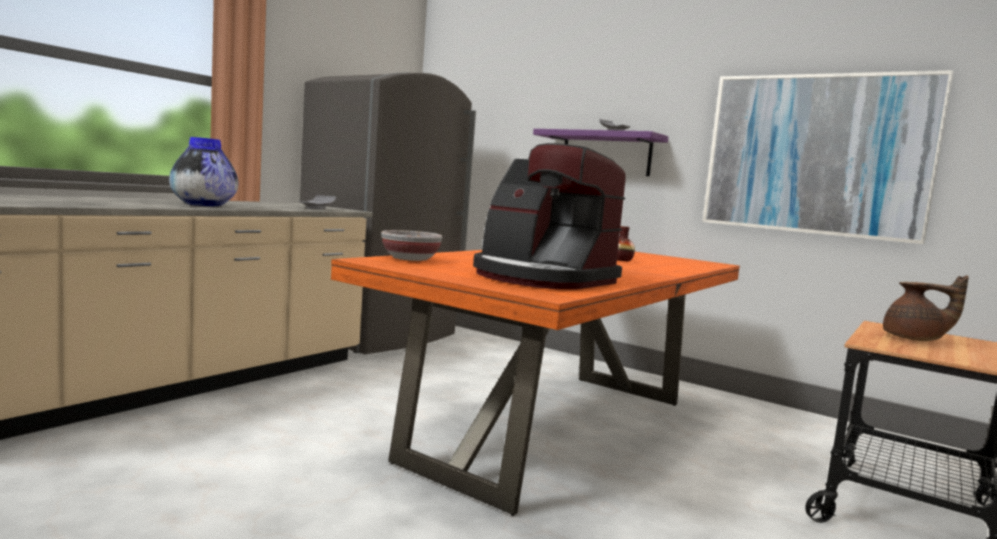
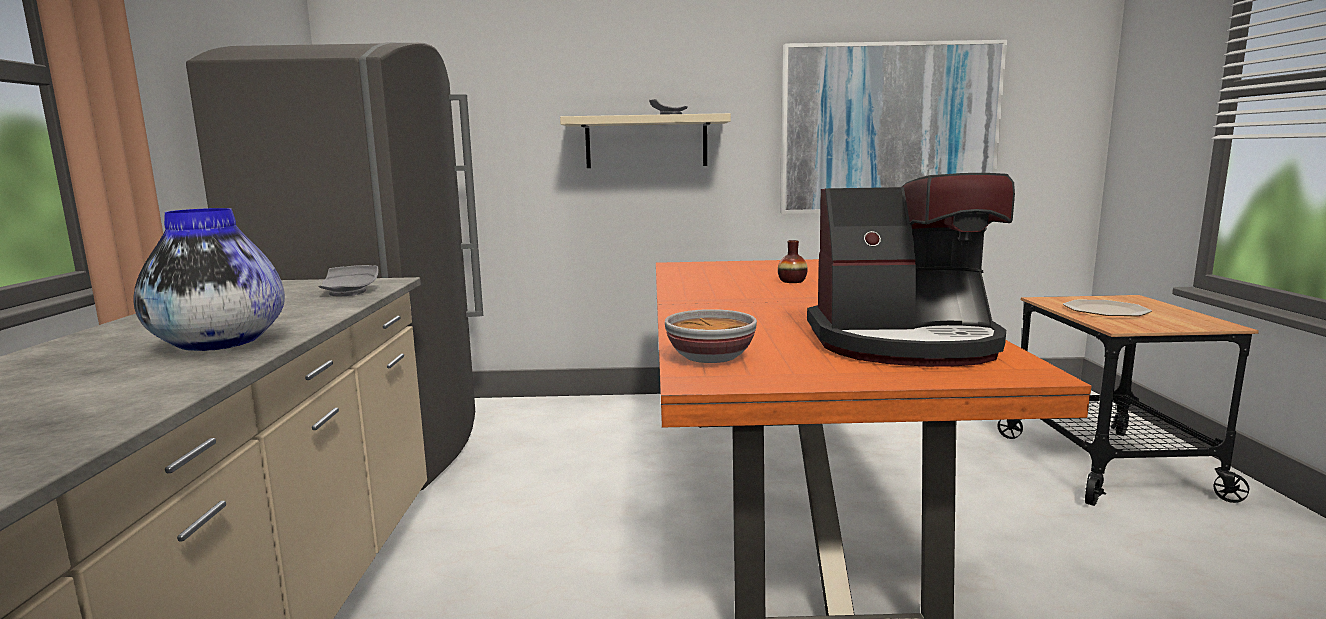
camera: 35 degrees left, 5 degrees up
(606, 154) = (646, 142): purple shelf -> beige shelf
(914, 339) = (1106, 310): brown teapot -> plate

